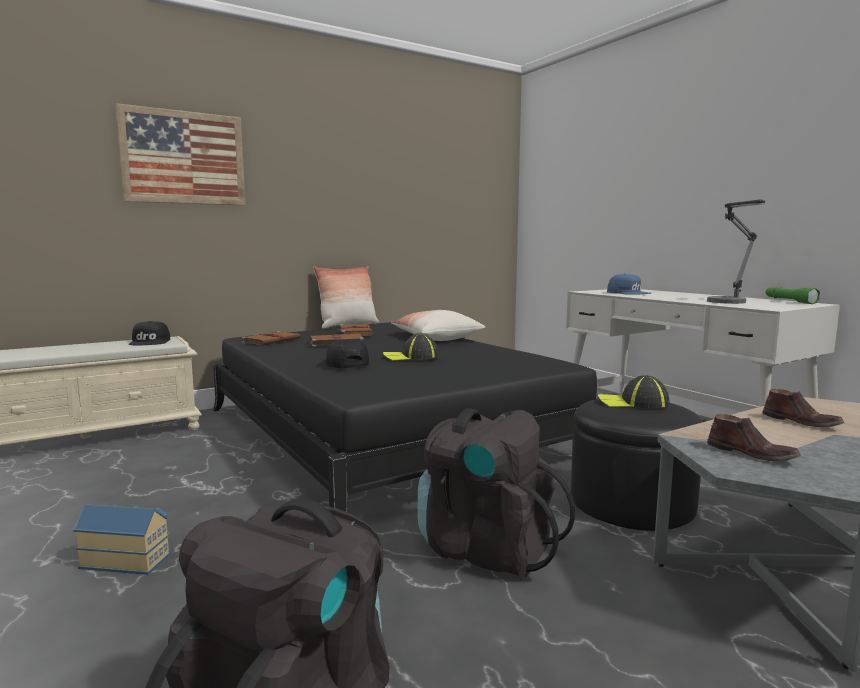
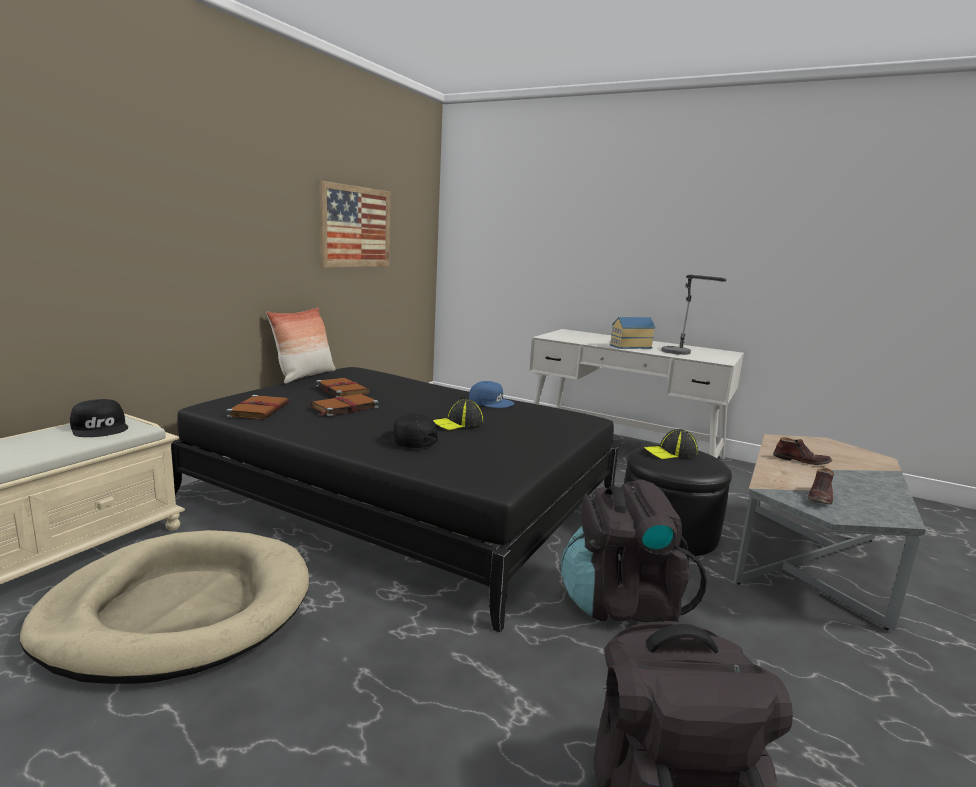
camera: 30 degrees left, 5 degrees up
(127, 559) = (319, 719): toy house -> toy house (629, 346)
(135, 475) = (179, 610): none -> beige dog bed
(184, 158) = (115, 176): picture -> picture (355, 227)
(436, 338) = (429, 391): pillow -> none
(628, 293) = (583, 338): blue cap -> blue cap (490, 402)
(751, 454) = (820, 497): brown shoe -> brown shoe turned 105 degrees clockwise
(789, 301) = (709, 349): green flashlight -> none

